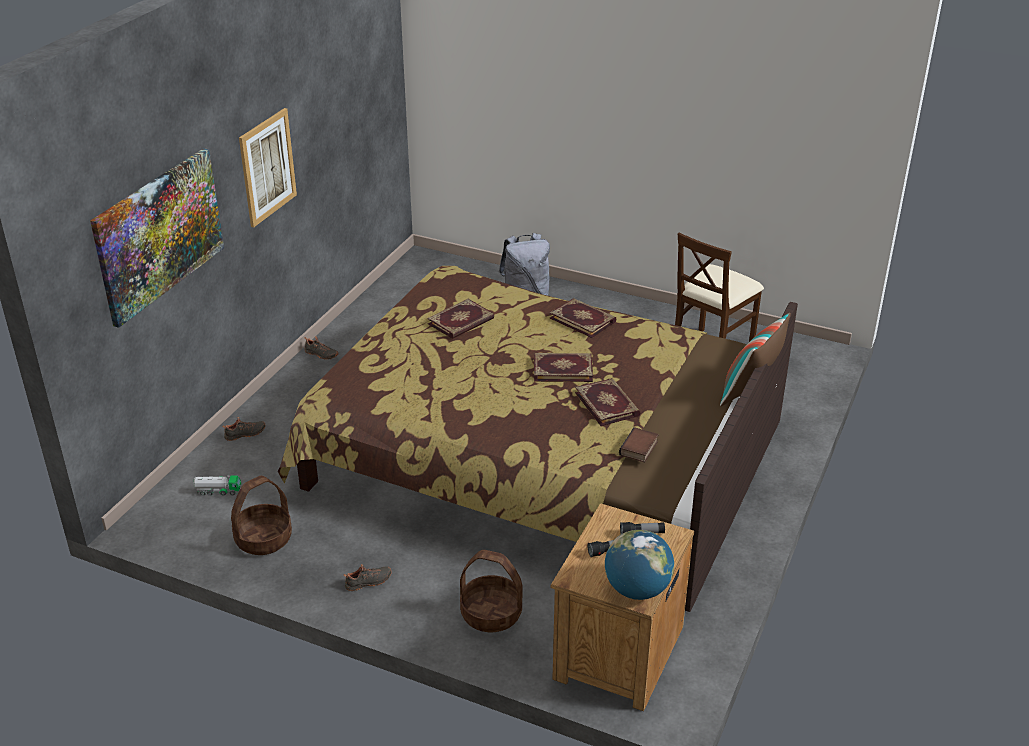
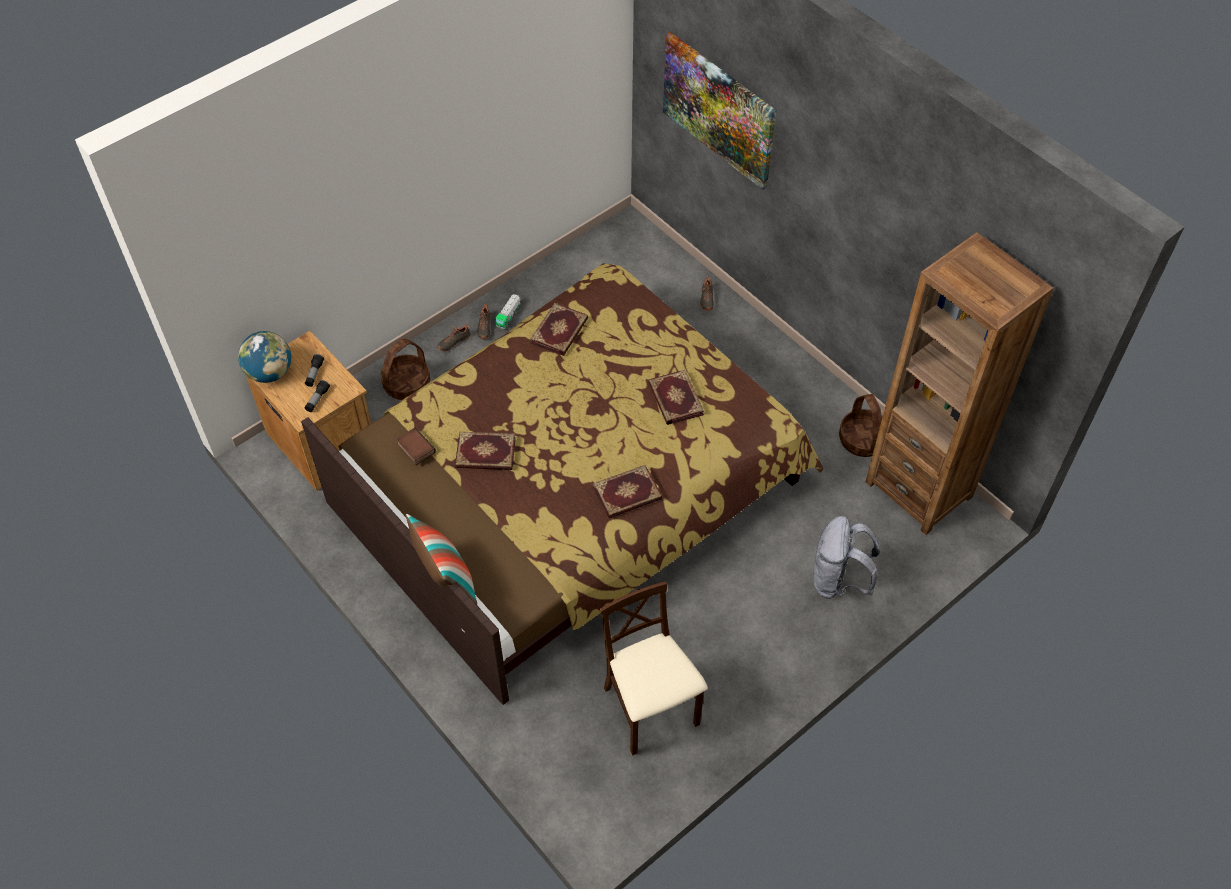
camera: 115 degrees right, 20 degrees up
(218, 491) = (639, 269): toy truck -> toy truck (508, 316)
(263, 539) = (567, 282): basket -> basket (863, 440)
(267, 167) = (836, 205): picture -> none
(321, 354) = (807, 377): black shoe -> black shoe (453, 341)
(411, 282) = (919, 489): none -> brown bookcase
(563, 369) = (555, 443): book -> book (560, 331)

